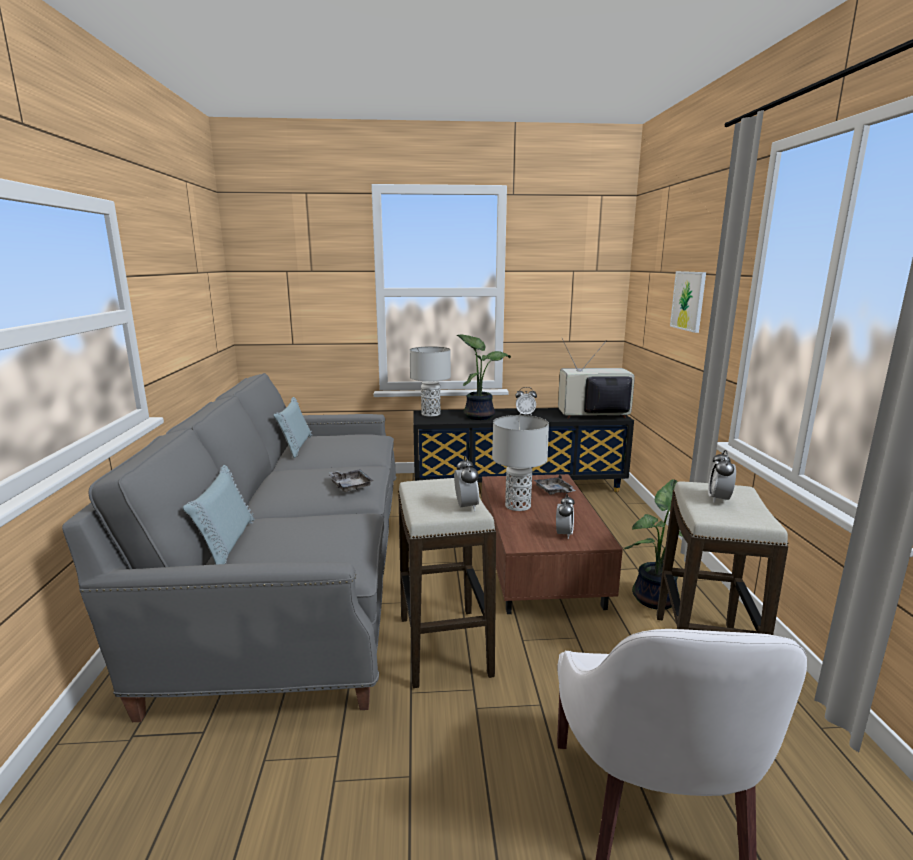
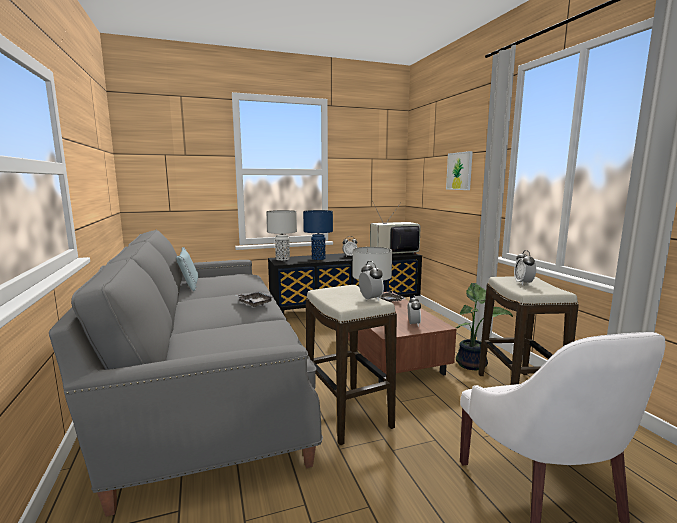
camera: 15 degrees left, 5 degrees down
(226, 544) = (176, 349): blue pillow -> none
(479, 416) = (318, 258): potted plant -> blue table lamp

